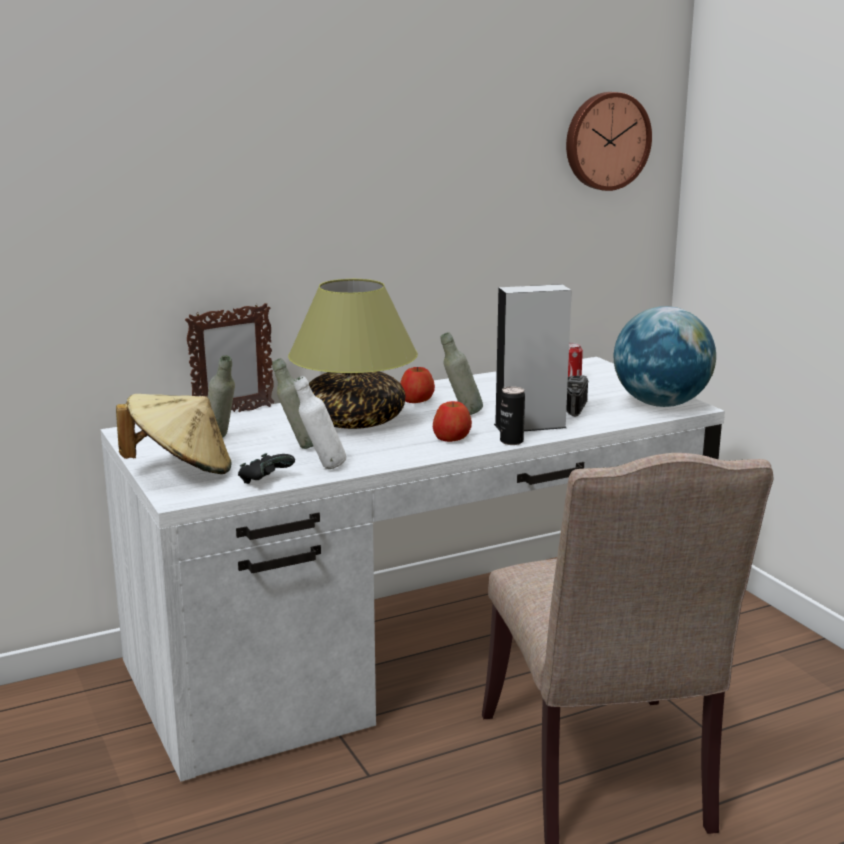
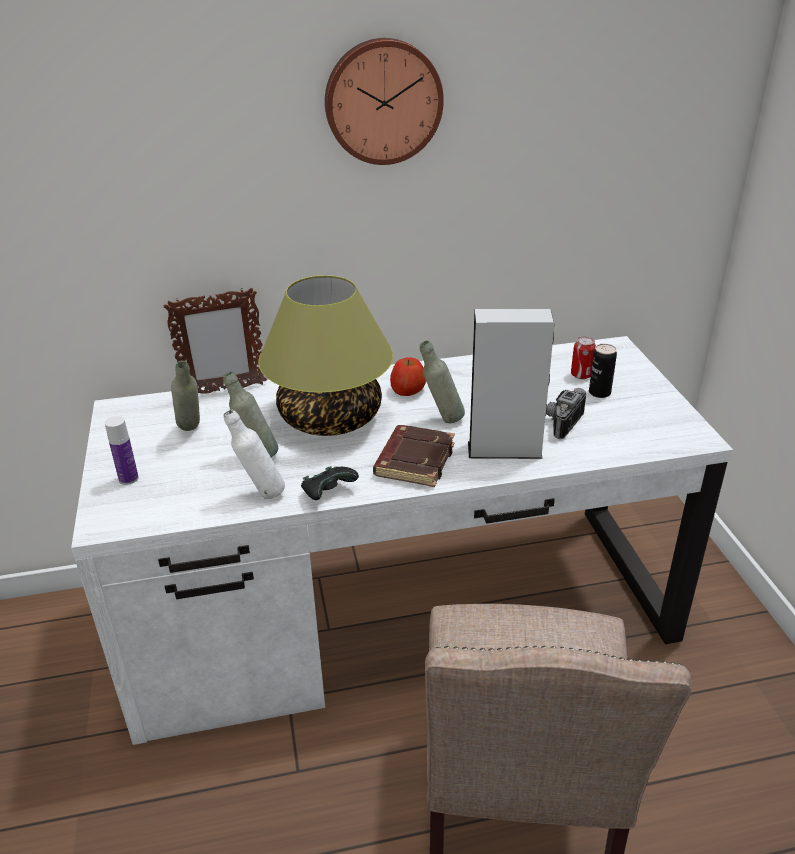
camera: 15 degrees right, 15 degrees up
(181, 470) = (128, 478): beige hat -> bottle
(265, 481) = (195, 509): black game controller -> black game controller (328, 493)
(452, 438) = (414, 460): apple -> brown book
(511, 441) = (473, 475): can -> can (599, 393)
(606, 141) = (660, 105): wall clock -> wall clock (383, 101)
(661, 404) = (663, 428): globe -> none

